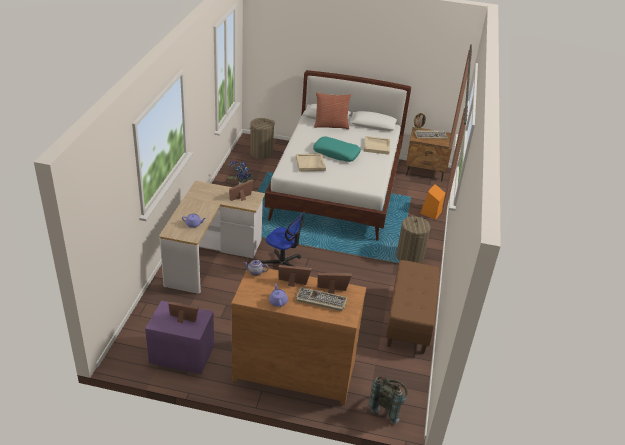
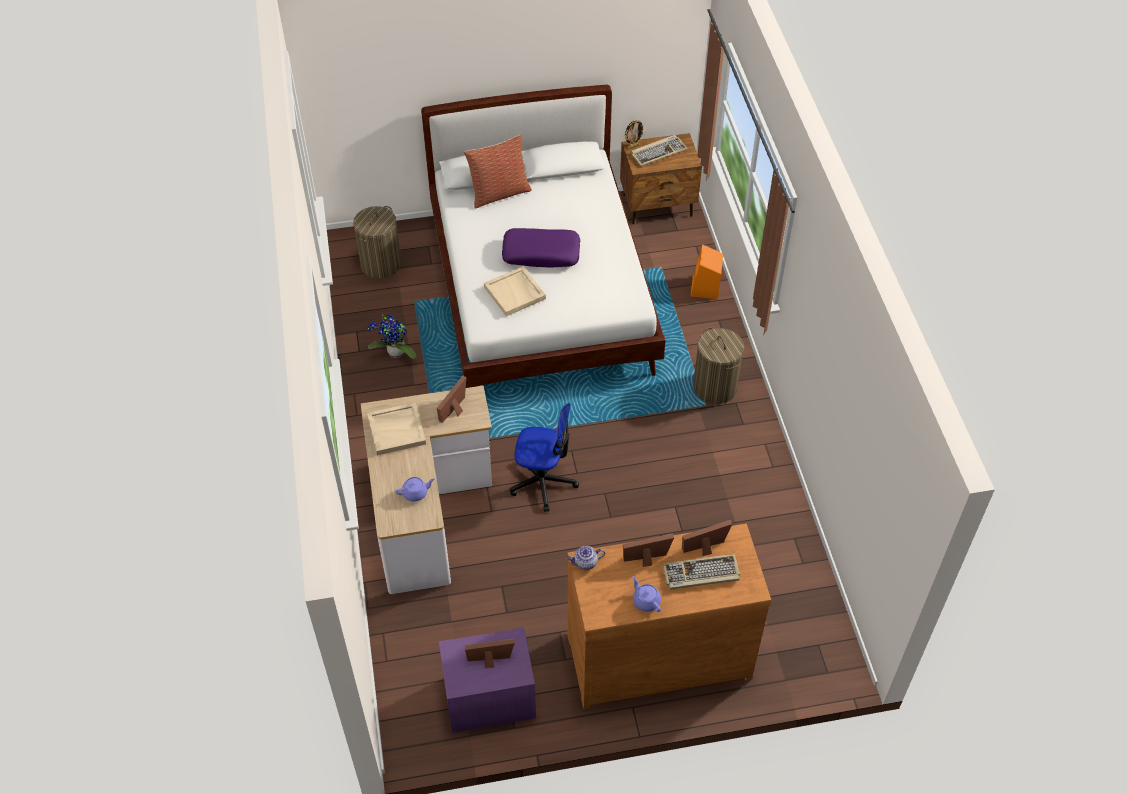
camera: 20 degrees left, 15 degrees up
(336, 153) = (541, 253): turquoise pillow -> purple pillow
(377, 146) = (594, 213): beige tray -> beige tray (397, 430)
(388, 407) = (807, 657): grey backpack -> none
(410, 320) = (769, 503): brown bench -> none

